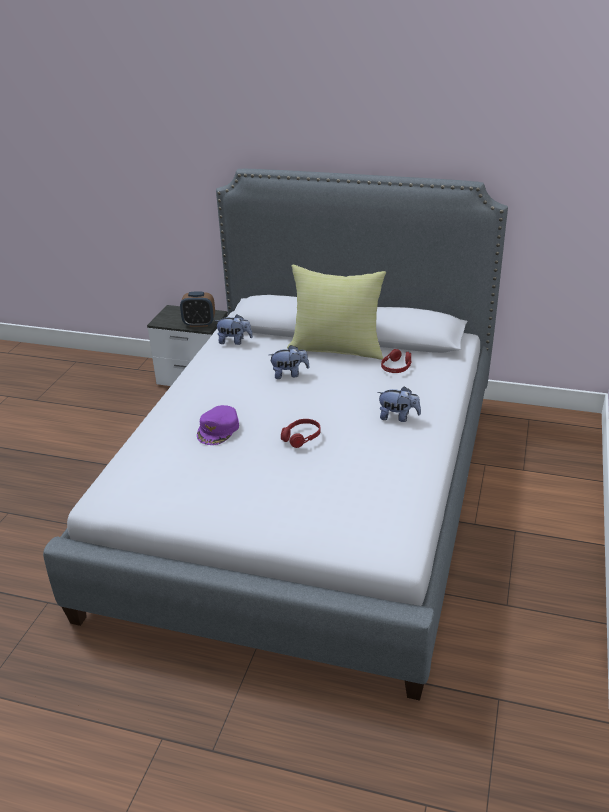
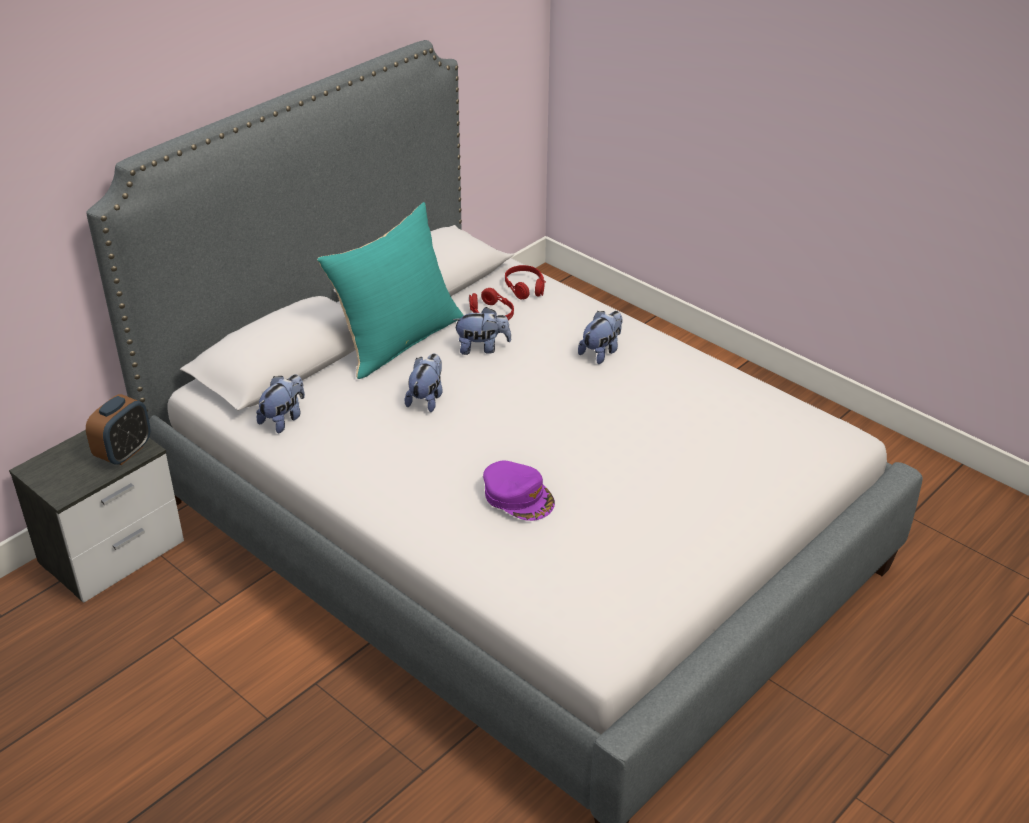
camera: 65 degrees left, 5 degrees up
(301, 437) = (588, 434): red headphones -> red headphones (525, 288)
(337, 348) = (398, 340): yellow pillow -> turquoise pillow
(357, 375) = (482, 348): none -> plush toy

